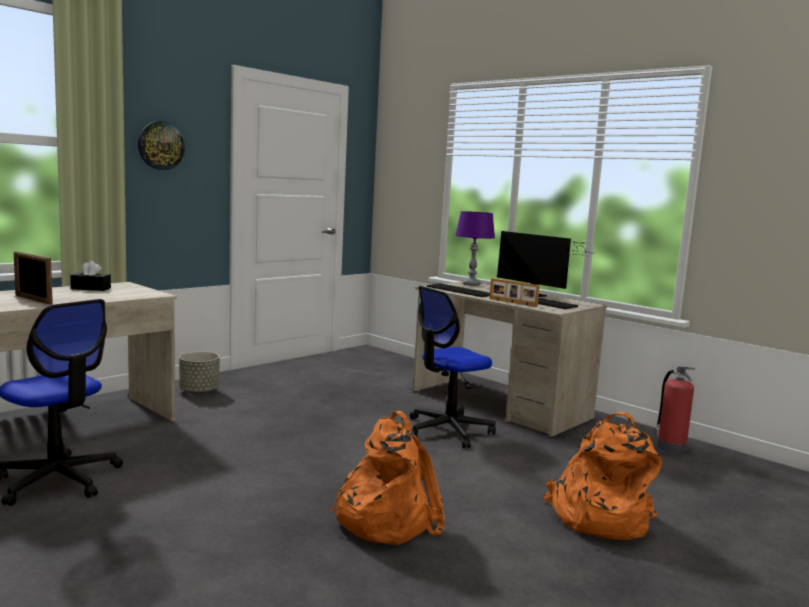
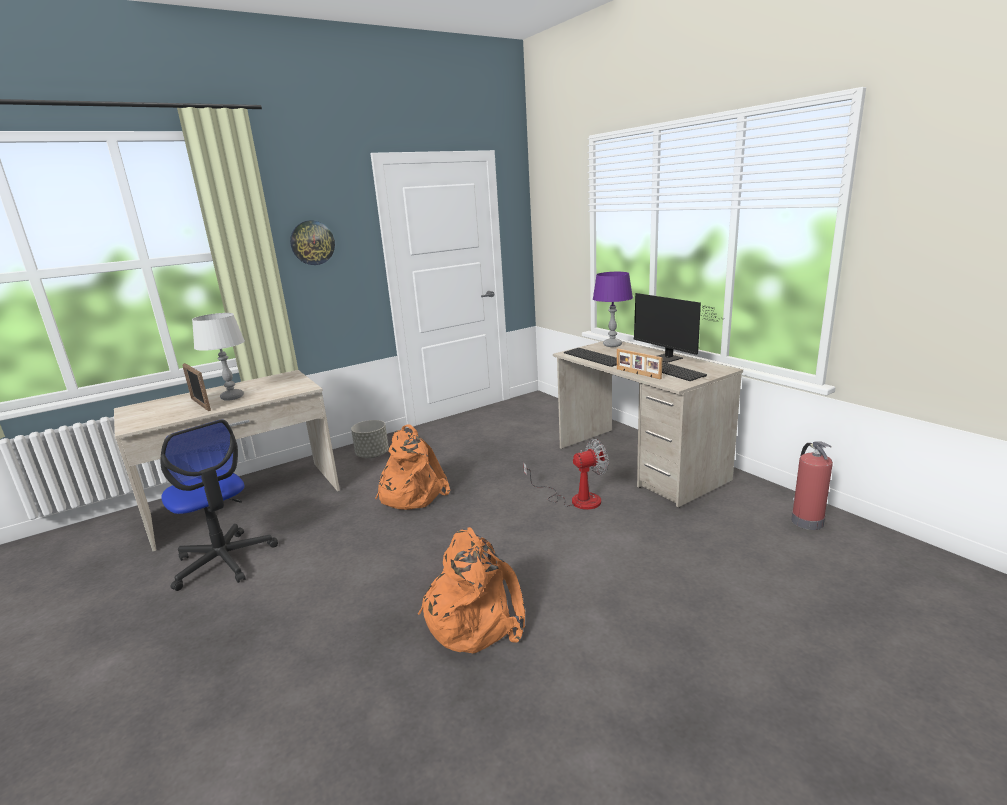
camera: 15 degrees right, 10 degrees up
(69, 296) = (232, 397): none -> grey table lamp
(91, 288) = (258, 383): black tissue box -> none
(447, 430) = (575, 499): office chair -> fan
(598, 517) = (690, 623): orange backpack -> orange backpack (410, 494)

